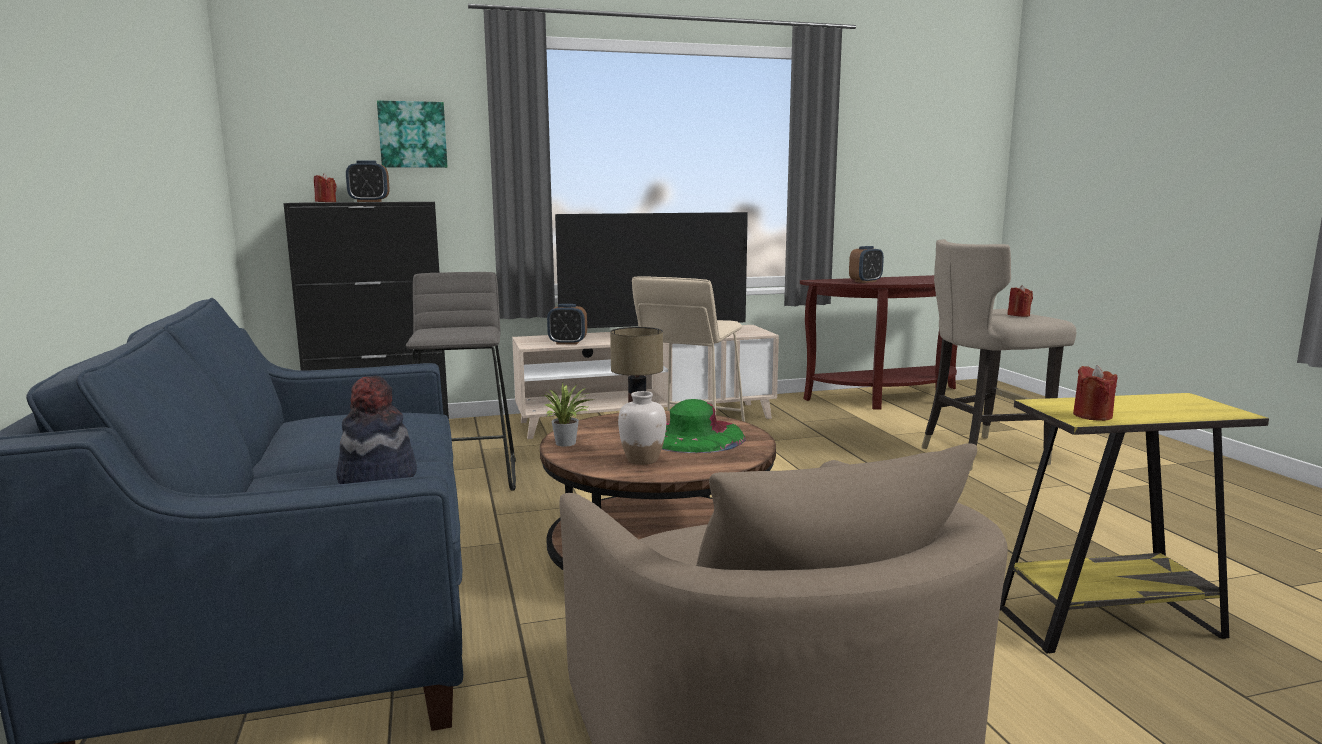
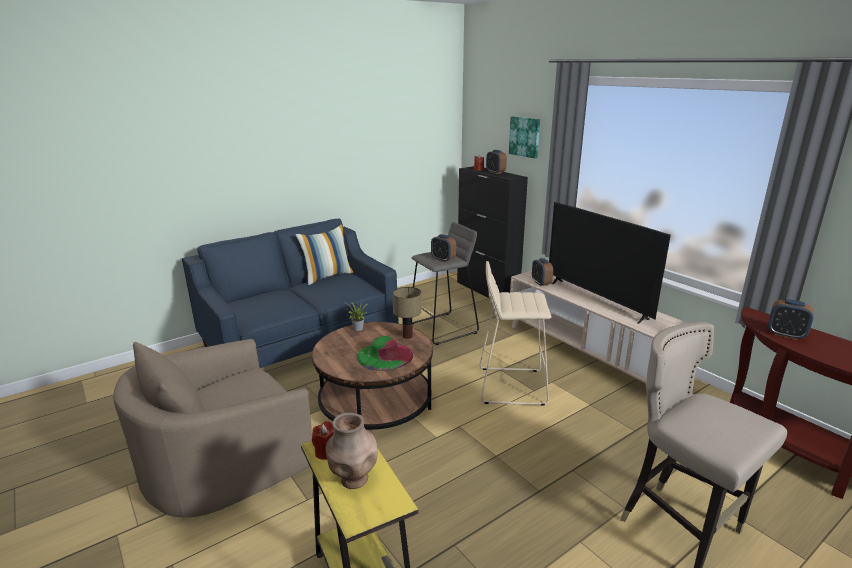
camera: 70 degrees right, 10 degrees up
(282, 431) = (327, 276): none -> pillow
(376, 478) = (276, 306): hat -> none
(471, 330) = (443, 259): none -> alarm clock
(642, 460) = (341, 350): white vase -> none
(1018, 315) = (713, 430): red candle -> none
(1151, 408) = (353, 480): none -> brown vase

